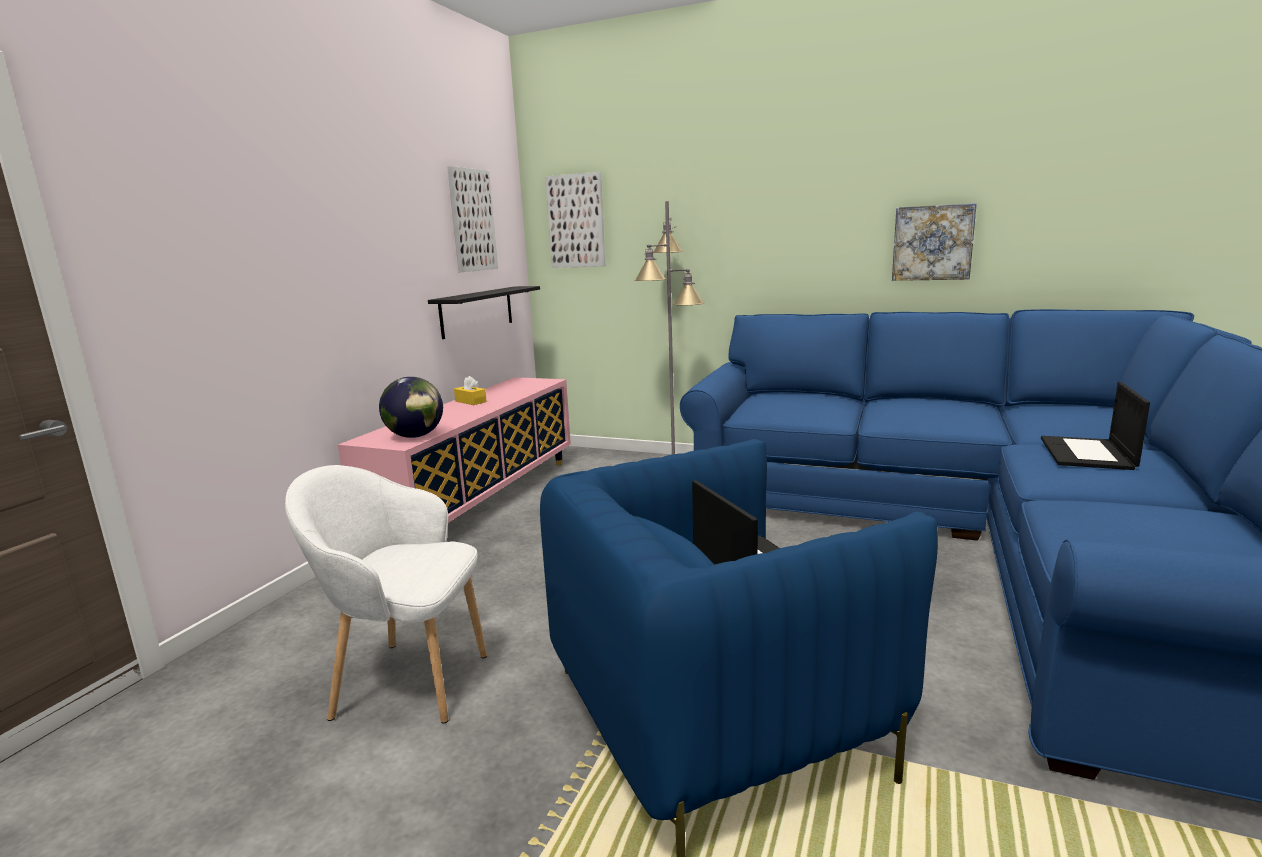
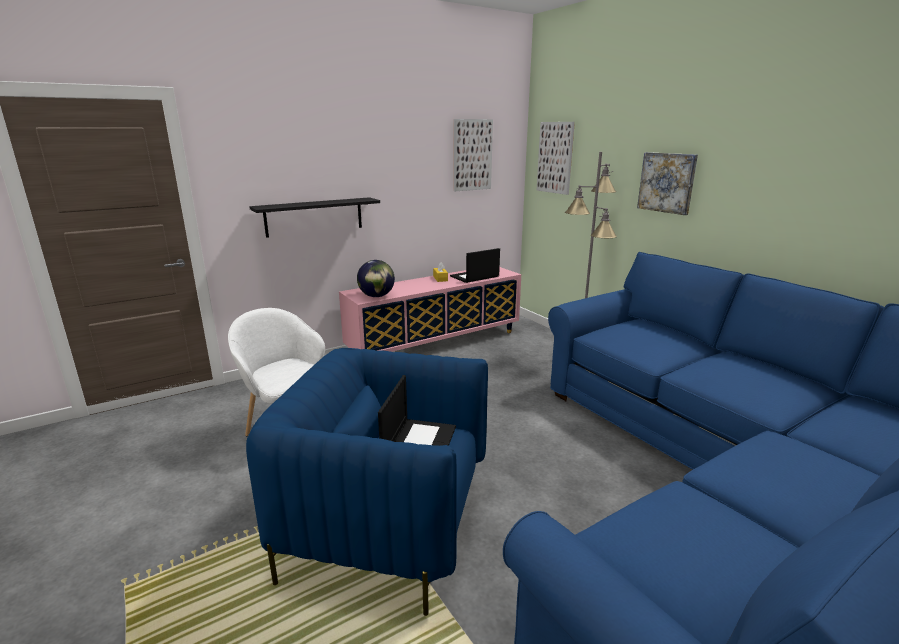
camera: 35 degrees right, 5 degrees up
(477, 311) = (467, 217): black shelf -> black shelf (314, 217)
(932, 243) = (829, 216): picture -> picture (667, 182)
(1087, 454) = (804, 466): laptop -> laptop (474, 277)

